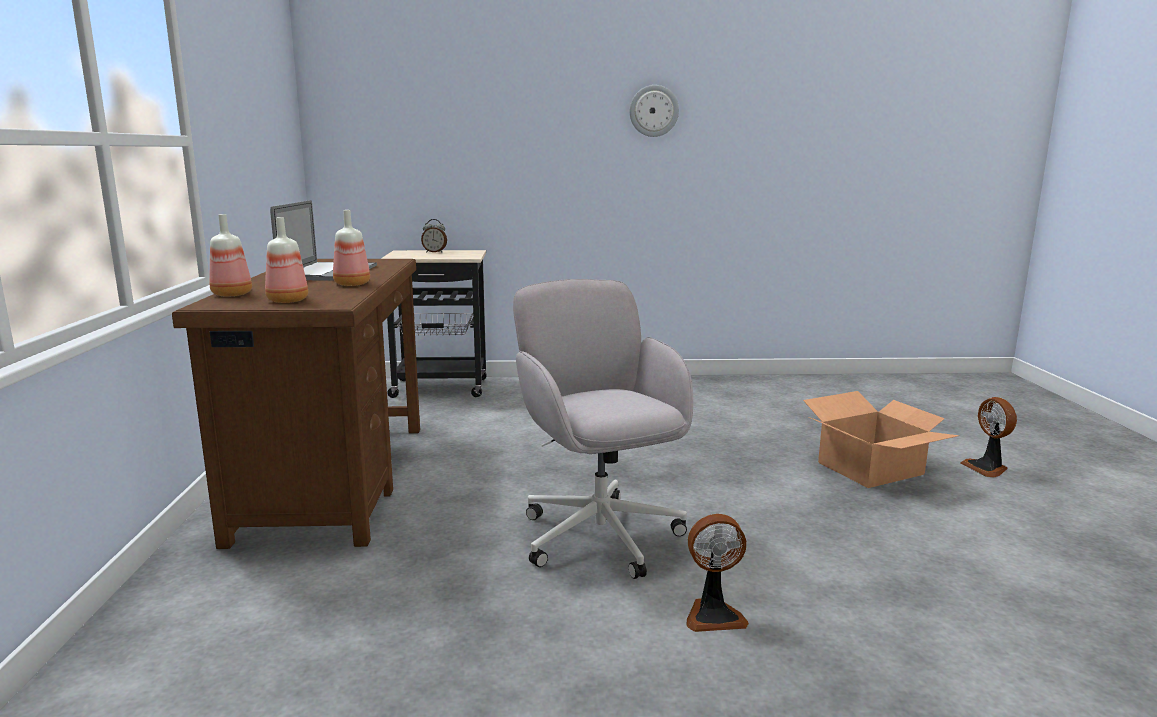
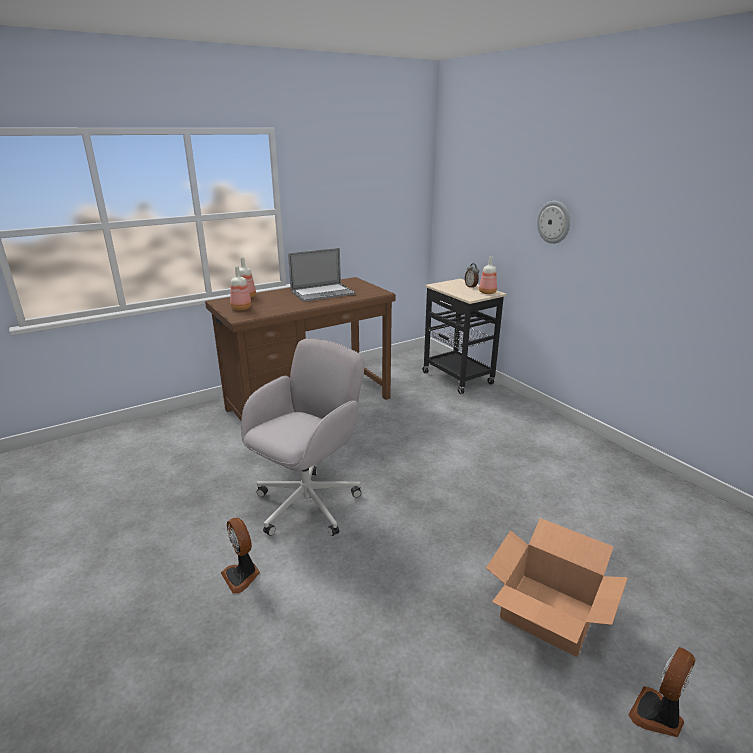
camera: 60 degrees right, 10 degrees up
(353, 284) = (295, 306): bottle -> bottle (487, 293)
(653, 111) = (651, 199): wall clock -> wall clock (554, 222)

